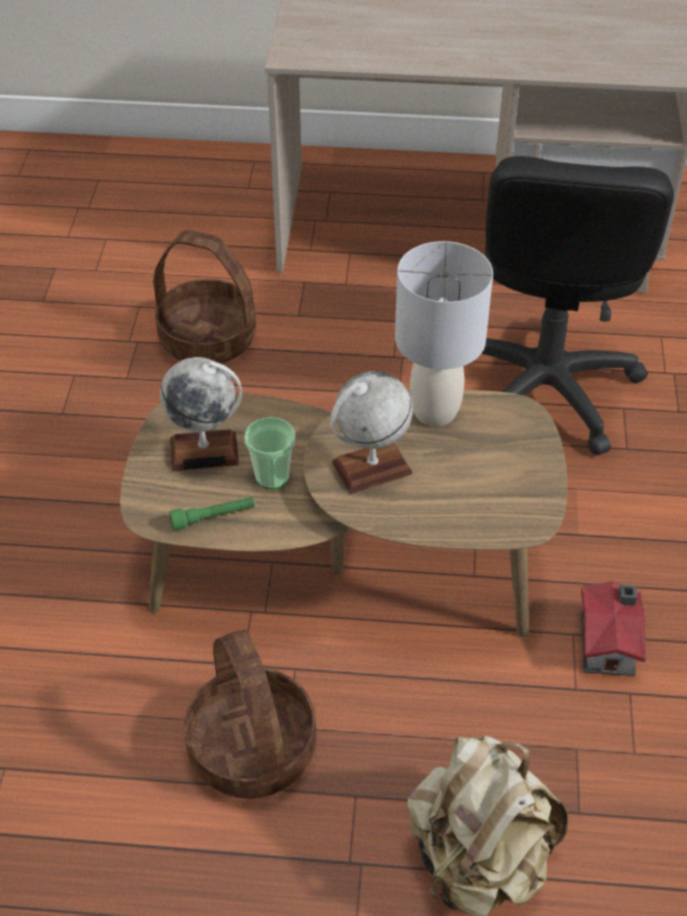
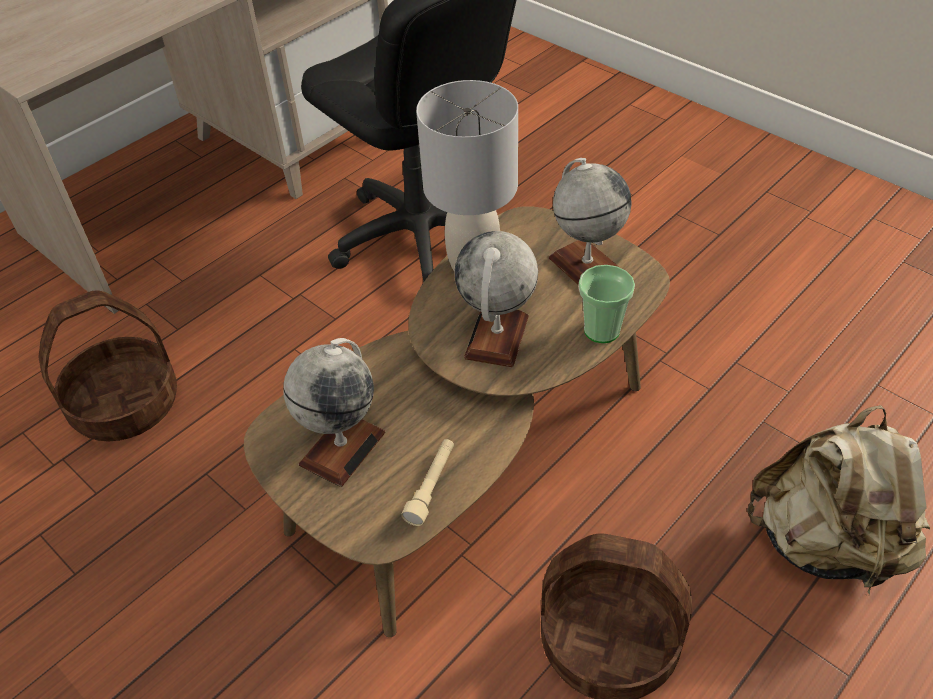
camera: 50 degrees left, 0 degrees up
(213, 518) = (431, 486): green flashlight -> beige flashlight
(272, 477) = (424, 415): cup -> cup (601, 330)
(505, 479) = (586, 267): none -> globe
(609, 643) = (683, 345): toy house -> none

